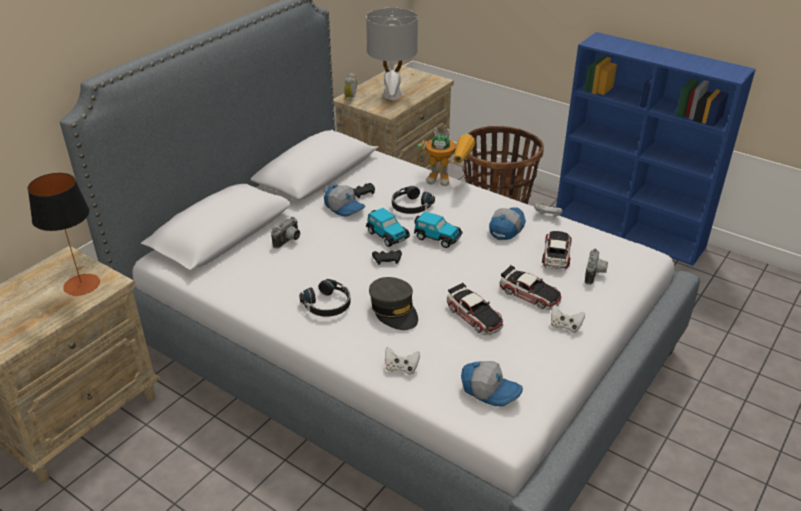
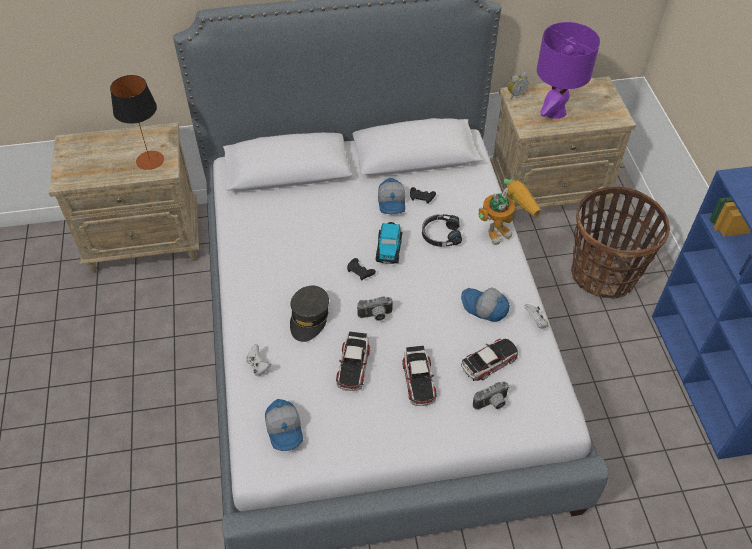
camera: 45 degrees right, 15 degrees up
(289, 241) = (319, 207): camera -> camera (375, 316)
(328, 305) = (277, 280): black headphones -> none
(392, 95) = (555, 112): grey table lamp -> purple table lamp
(436, 237) = (420, 277): toy car -> none
(448, 180) = (503, 229): toy robot -> toy robot turned 90 degrees counterclockwise
(506, 228) = (484, 308): cap -> cap turned 135 degrees counterclockwise
(565, 326) = (405, 426): white game controller -> none

